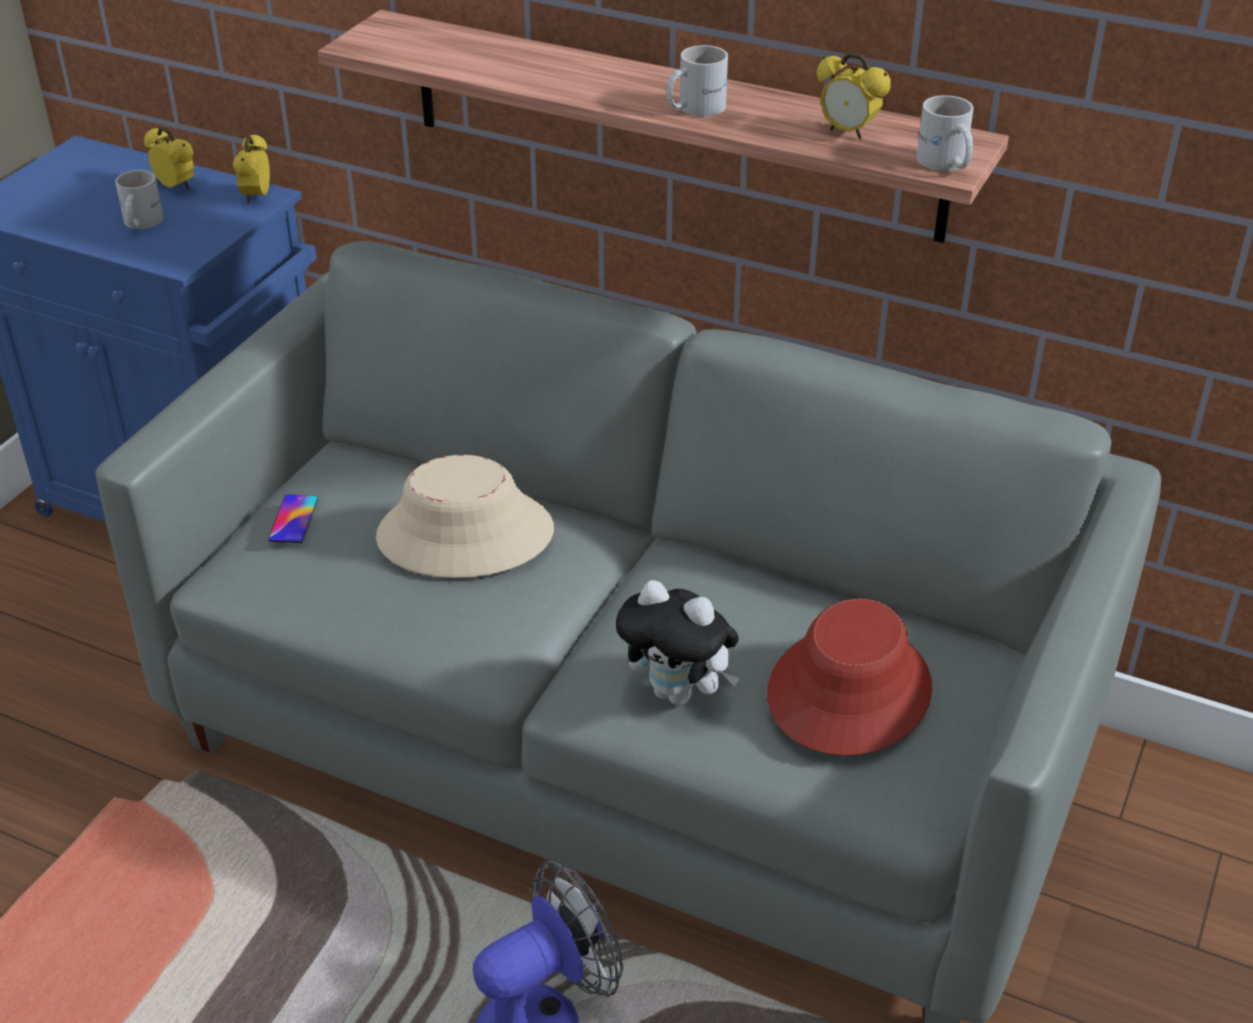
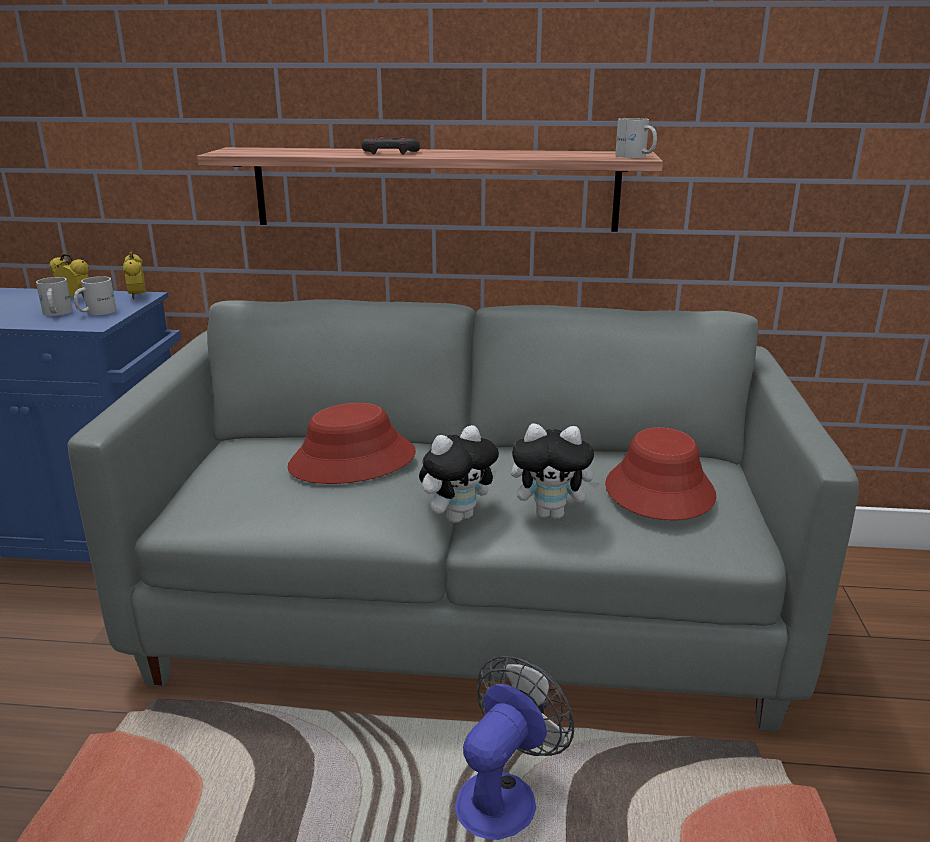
camera: 20 degrees left, 15 degrees down
(293, 519) = (218, 477): phone -> none
(465, 535) = (352, 461): beige hat -> red hat
(564, 659) = (458, 516): none -> plush toy
(588, 82) = (390, 153): none -> grey game controller
(693, 107) = (465, 154): white mug -> white mug (96, 312)
(848, 132) = (566, 154): alarm clock -> none

